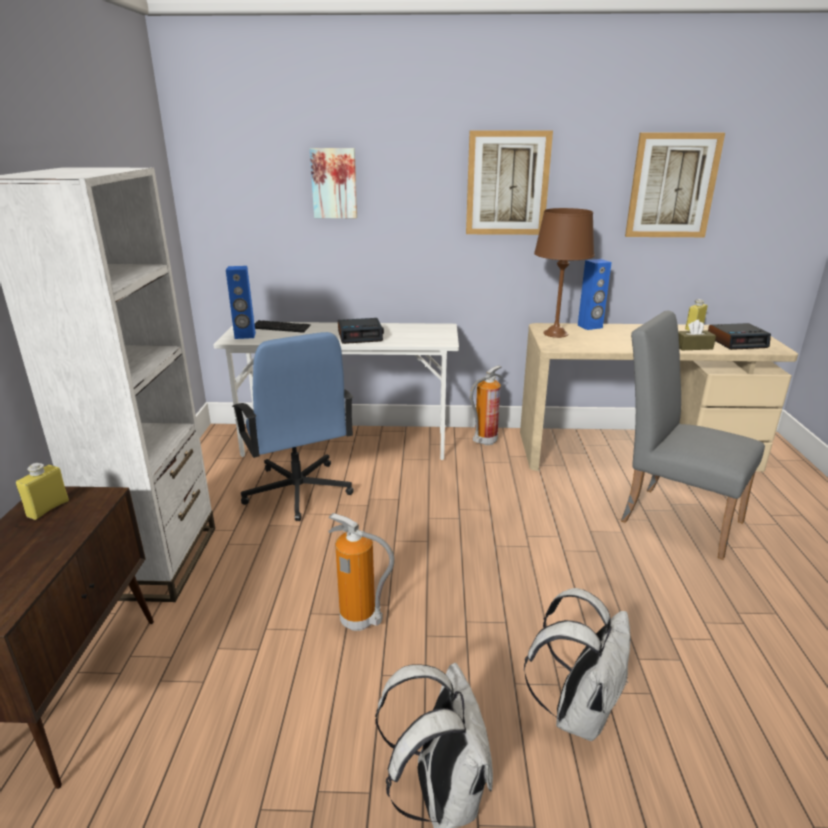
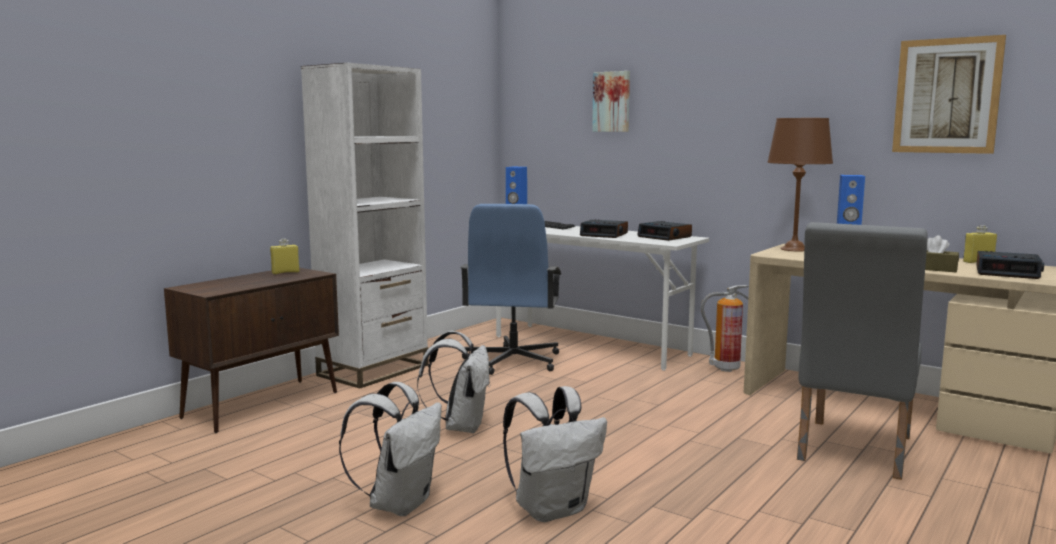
camera: 35 degrees right, 15 degrees down
(360, 621) = (461, 426): fire extinguisher -> white backpack
(420, 330) = (665, 237): none -> alarm clock
(507, 183) = (763, 98): picture -> none
(672, 516) = (852, 452): grey chair -> grey chair turned 135 degrees counterclockwise

